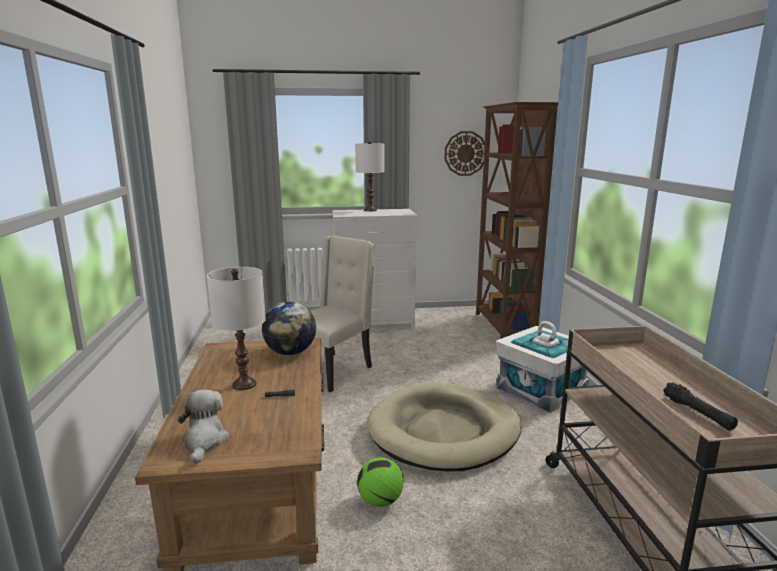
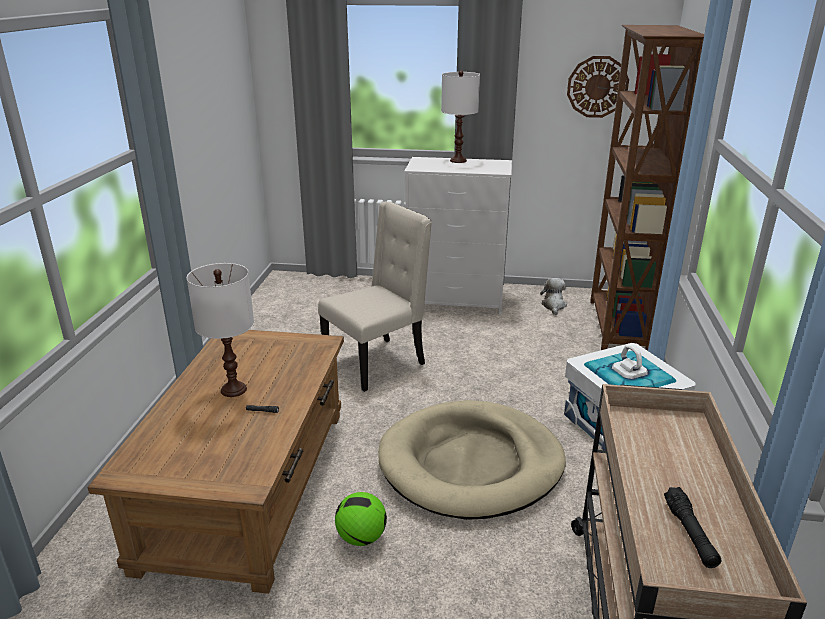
camera: 15 degrees right, 10 degrees up
(204, 441) = (164, 456): plush toy -> plush toy (553, 306)
(290, 353) = (300, 353): globe -> none

